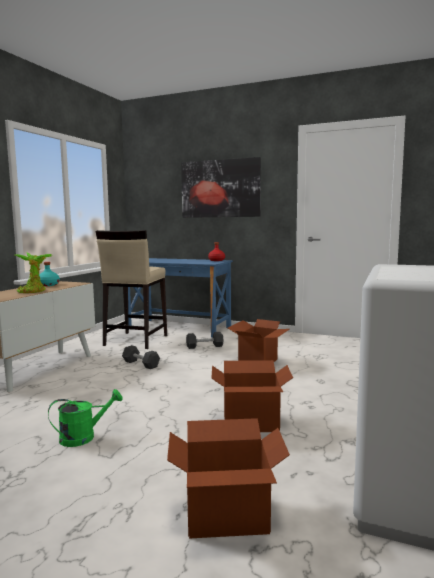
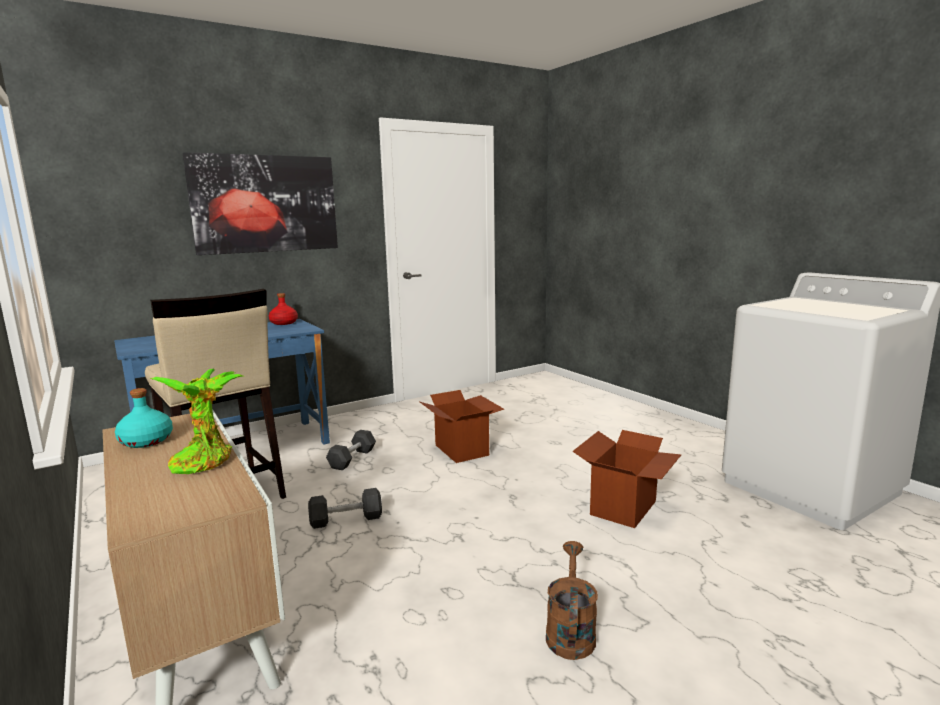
camera: 55 degrees left, 5 degrees up
(84, 437) = (570, 631): green watering can -> brown watering can
(227, 517) = (810, 581): cardboard box -> none

